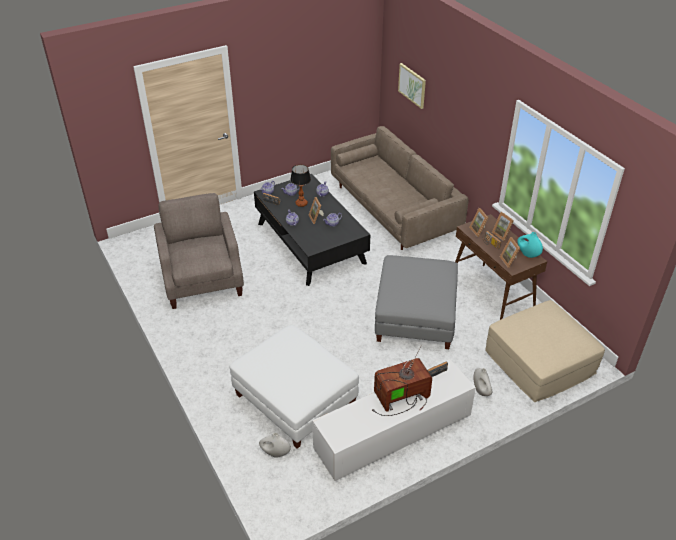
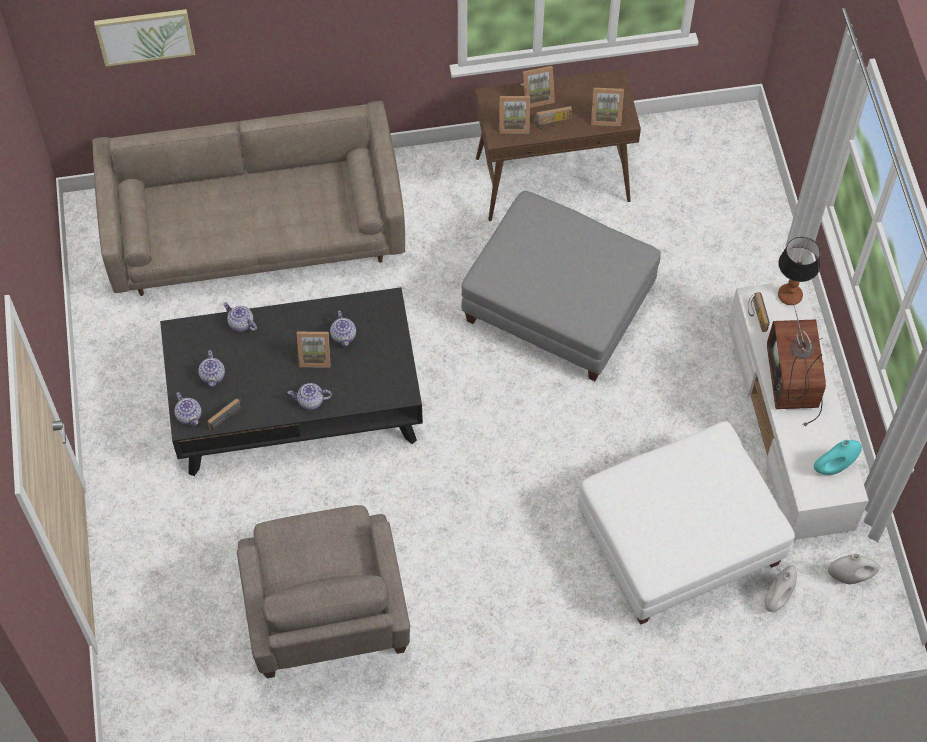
camera: 70 degrees left, 20 degrees up
(202, 281) = (326, 616): beige armchair -> beige armchair turned 105 degrees counterclockwise
(301, 203) = (255, 368): table lamp -> table lamp (789, 296)
(481, 391) = (747, 281): white vase -> white vase (849, 576)
(527, 254) = (599, 86): turquoise vase -> turquoise vase (833, 467)
(540, 362) = (719, 182): beige ottoman -> none

